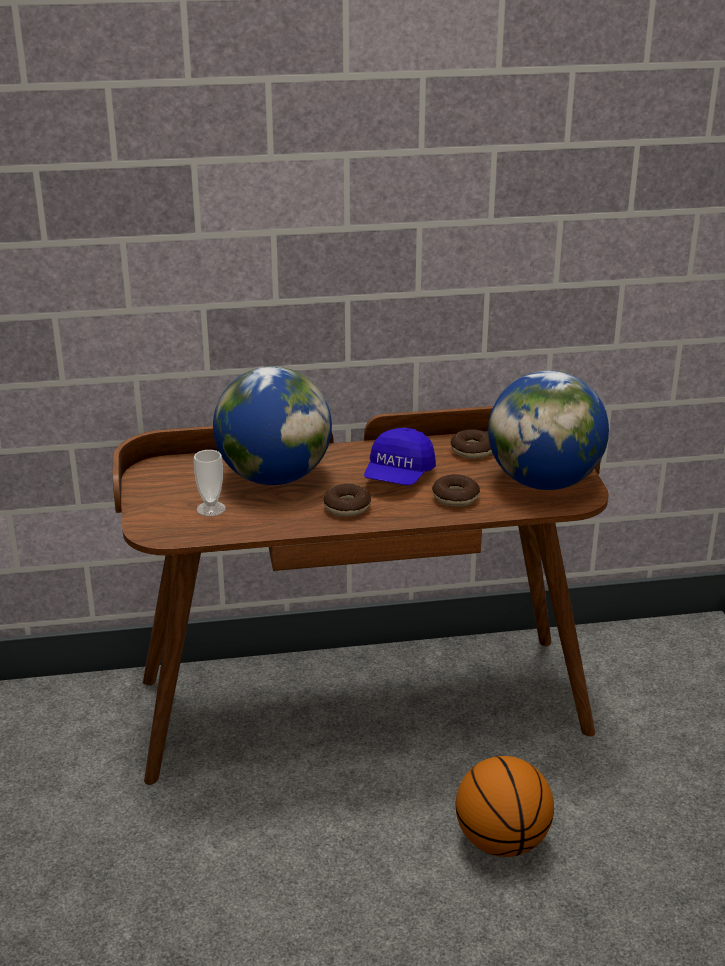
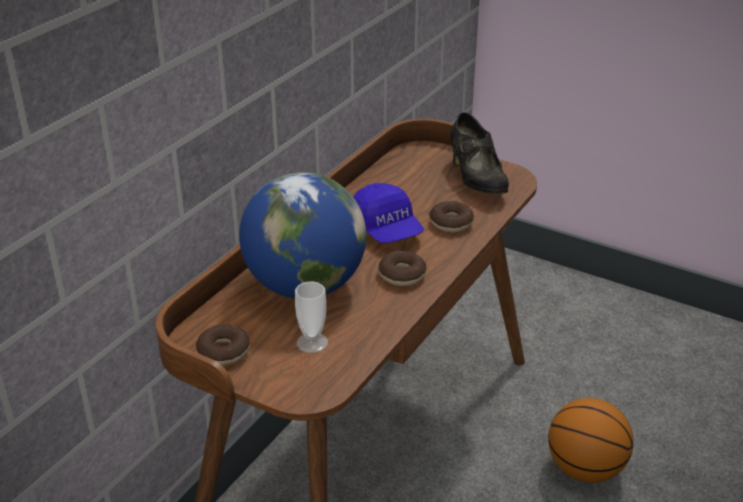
camera: 50 degrees left, 5 degrees up
(472, 451) = (393, 184): donut -> donut (223, 352)
(543, 482) = (476, 180): globe -> black shoe

